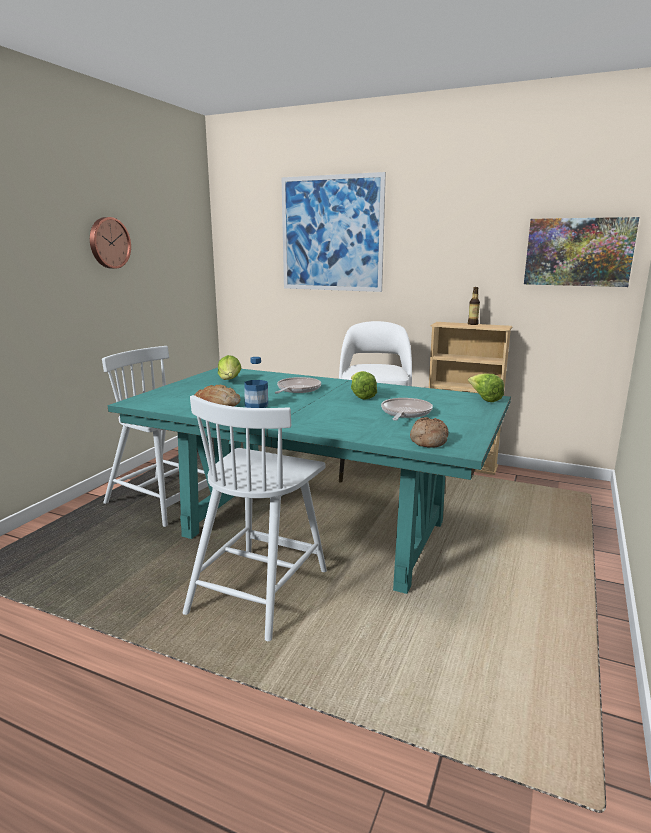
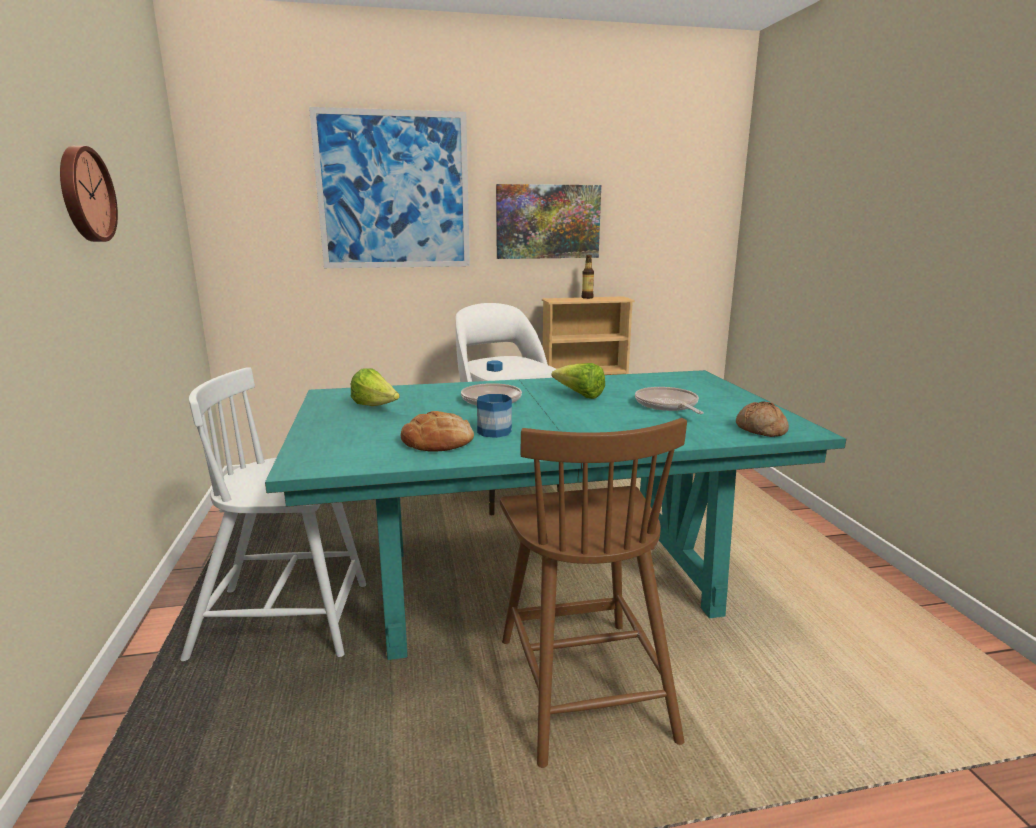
camera: 35 degrees left, 0 degrees up
(259, 589) = (582, 684): white chair -> brown chair
(484, 399) = (692, 376): lettuce -> none
(578, 252) = (680, 214): picture -> picture (548, 222)

